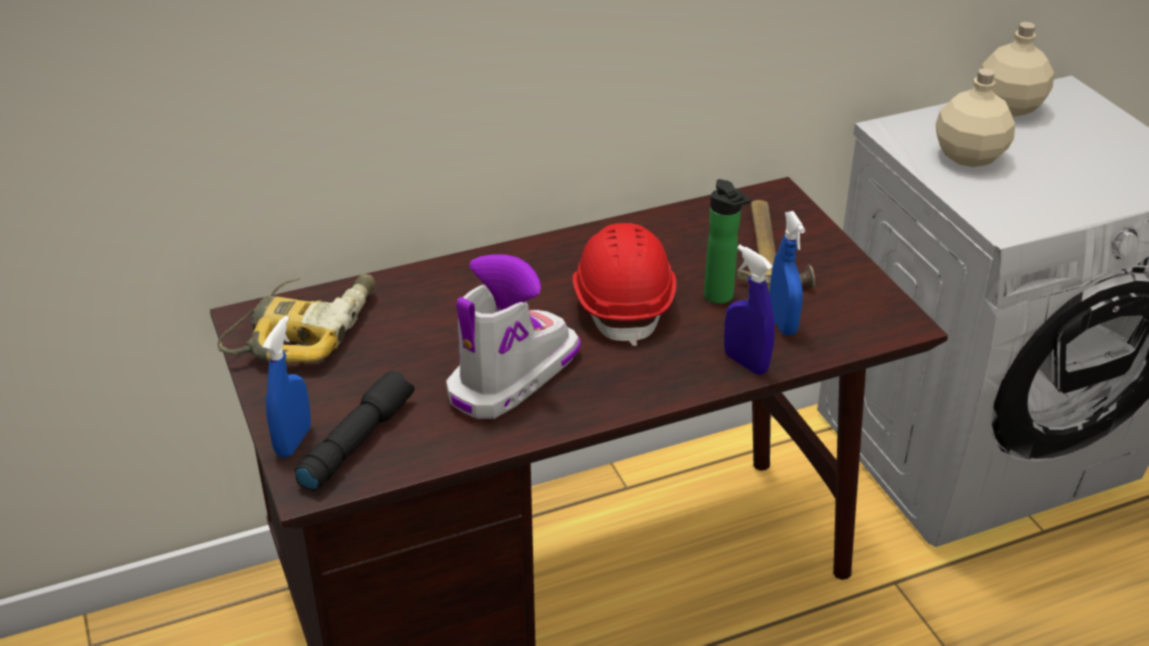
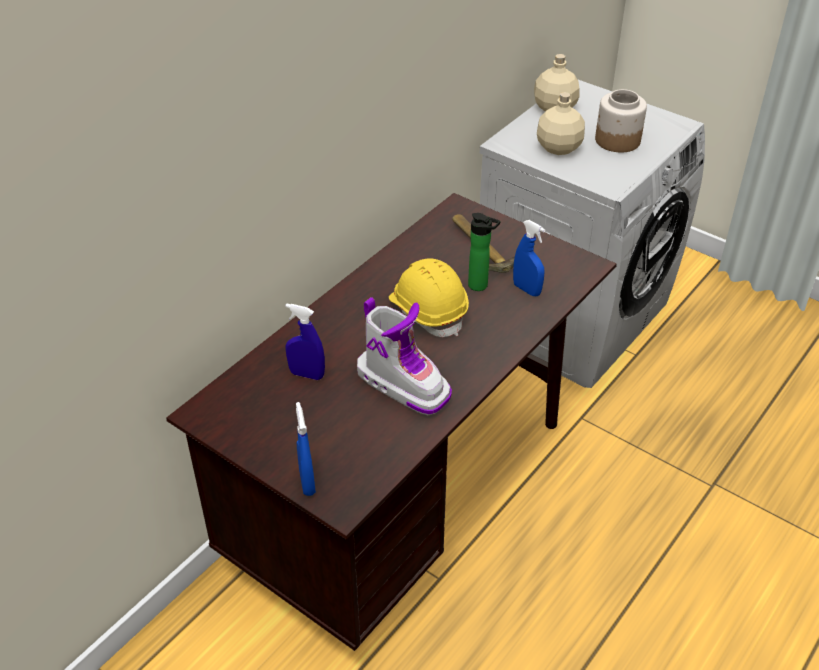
camera: 30 degrees left, 5 degrees up
(305, 328) = (245, 405): power drill -> none
(356, 441) = (346, 465): black flashlight -> none
(512, 376) = (403, 384): boot -> boot turned 120 degrees clockwise
(623, 303) = (428, 311): red hard hat -> yellow hard hat
(745, 363) = (527, 322): blue spray bottle -> blue spray bottle (307, 374)
(1069, 171) = (617, 140): none -> jar

